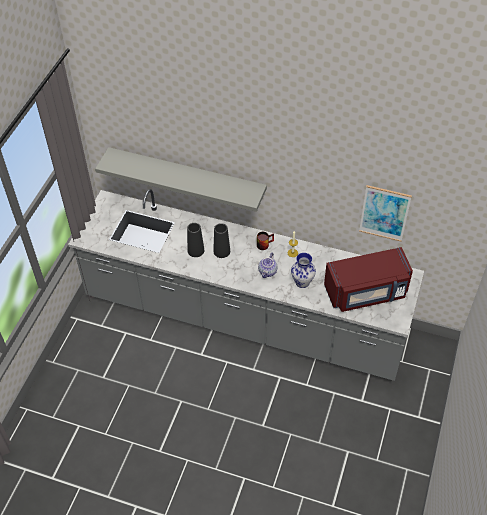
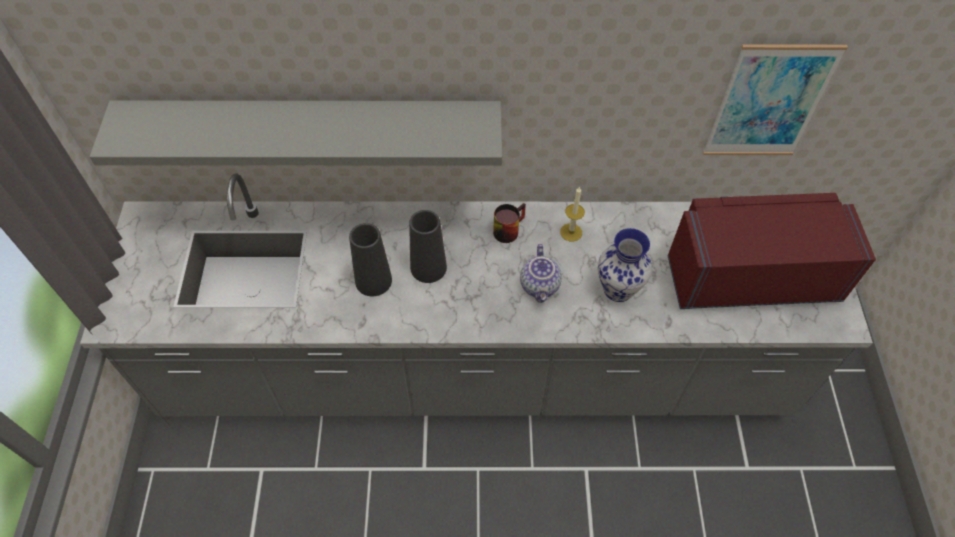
camera: 20 degrees left, 5 degrees up
(366, 292) = (749, 275): red microwave -> red microwave turned 150 degrees counterclockwise

